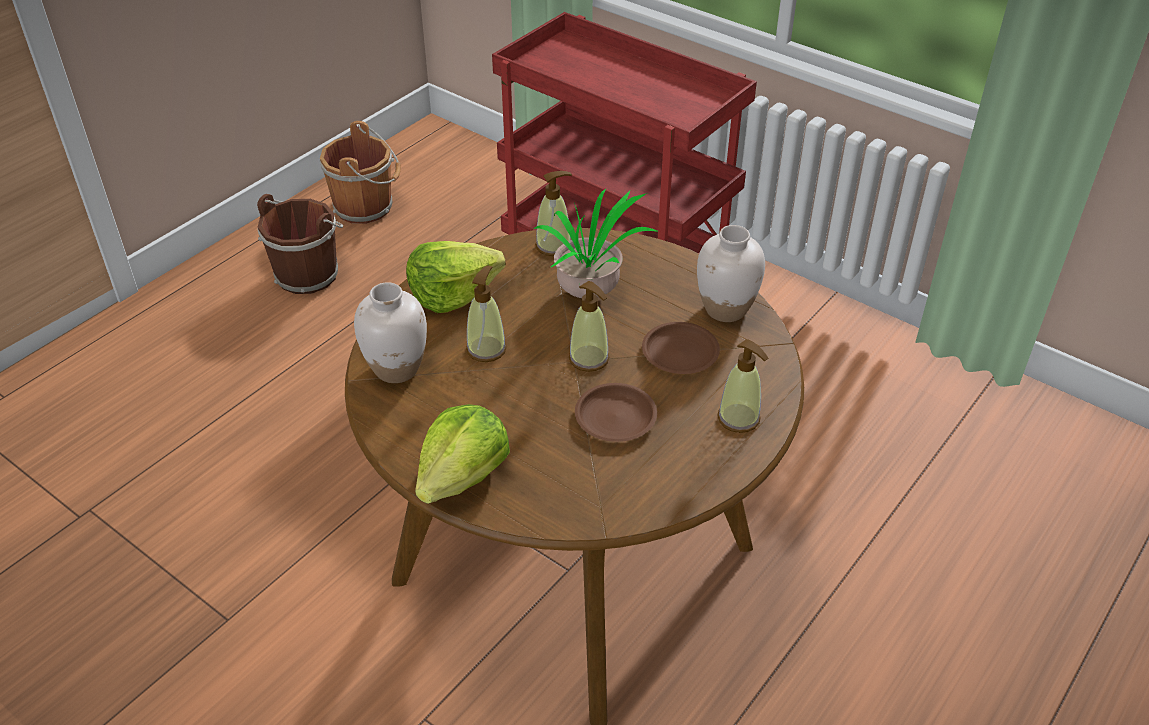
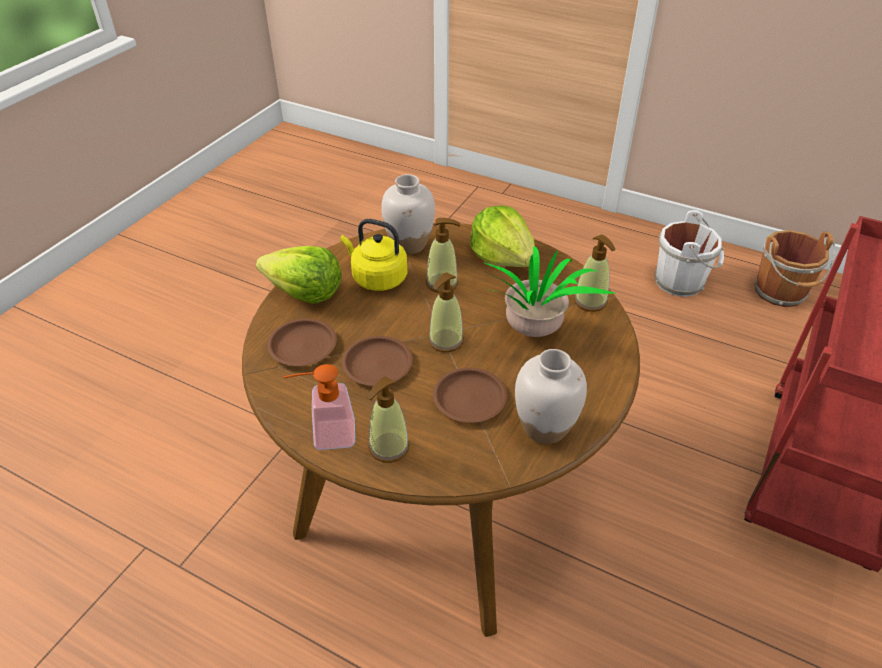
camera: 80 degrees right, 0 degrees up
(308, 273) = (681, 281): brown bucket -> white bucket
(456, 405) = (377, 278): none -> yellow kettle
(569, 480) = (303, 346): none -> brown plate
(717, 466) = (325, 435): none -> soap dispenser

